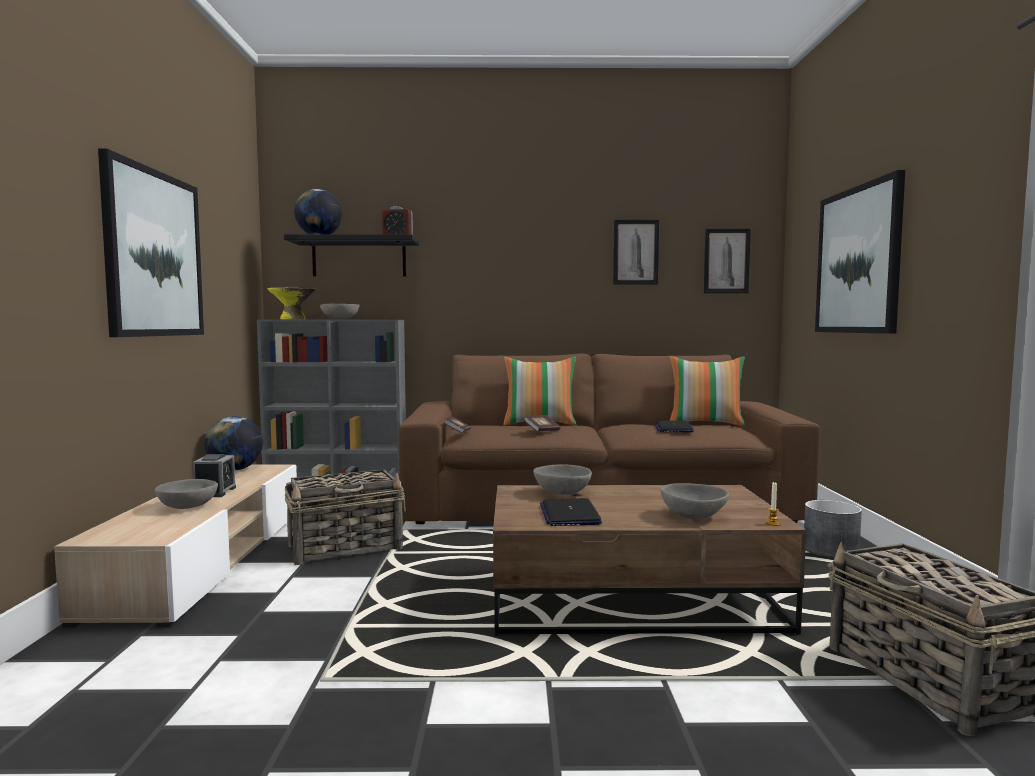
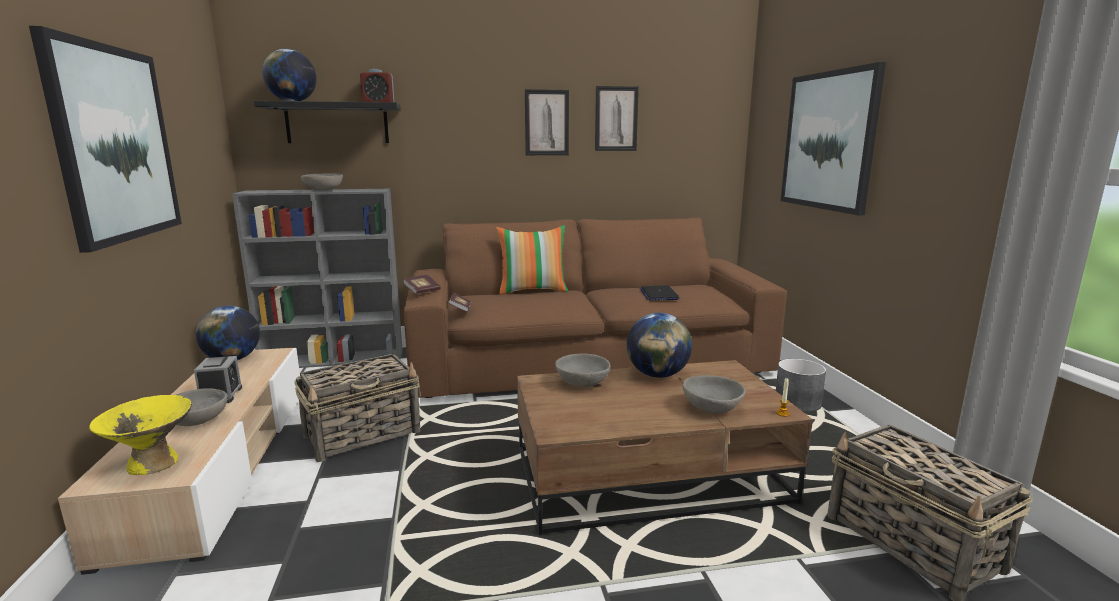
camera: 10 degrees left, 10 degrees up
(293, 319) = (271, 191): yellow bowl -> yellow bowl (153, 463)
(542, 431) = (541, 304): book -> book (422, 291)
(569, 514) = (600, 415): laptop -> none
(646, 491) = (657, 375): none -> globe
(706, 423) = (682, 284): pillow -> none
(726, 261) = (698, 127): picture -> picture (546, 123)

